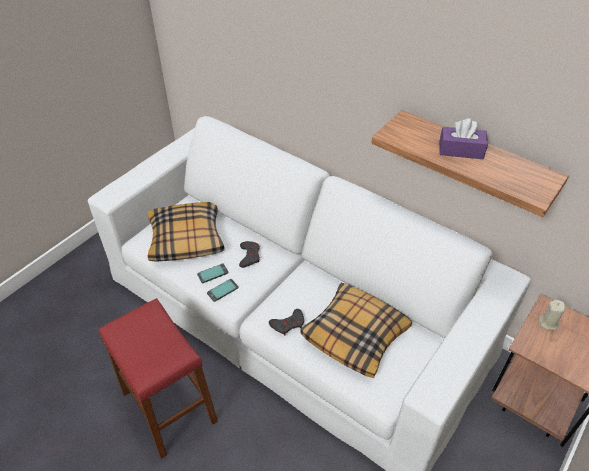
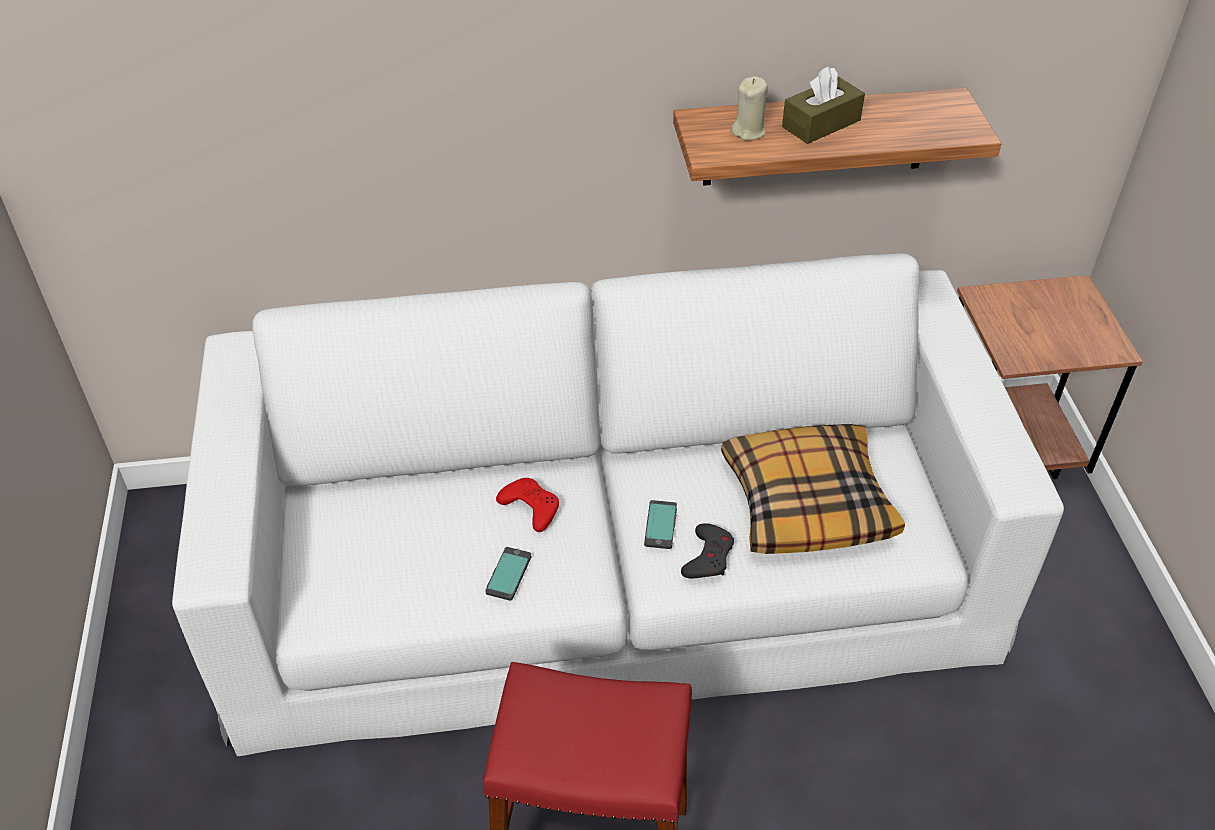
camera: 45 degrees left, 0 degrees up
(186, 239) = (392, 557): pillow -> none
(222, 290) = (556, 586): phone -> phone (661, 525)
(249, 256) = (530, 507): grey game controller -> red game controller
(461, 150) = (821, 123): purple tissue box -> brown tissue box
(548, 322) = (1004, 315): beige candle -> beige candle (748, 131)

